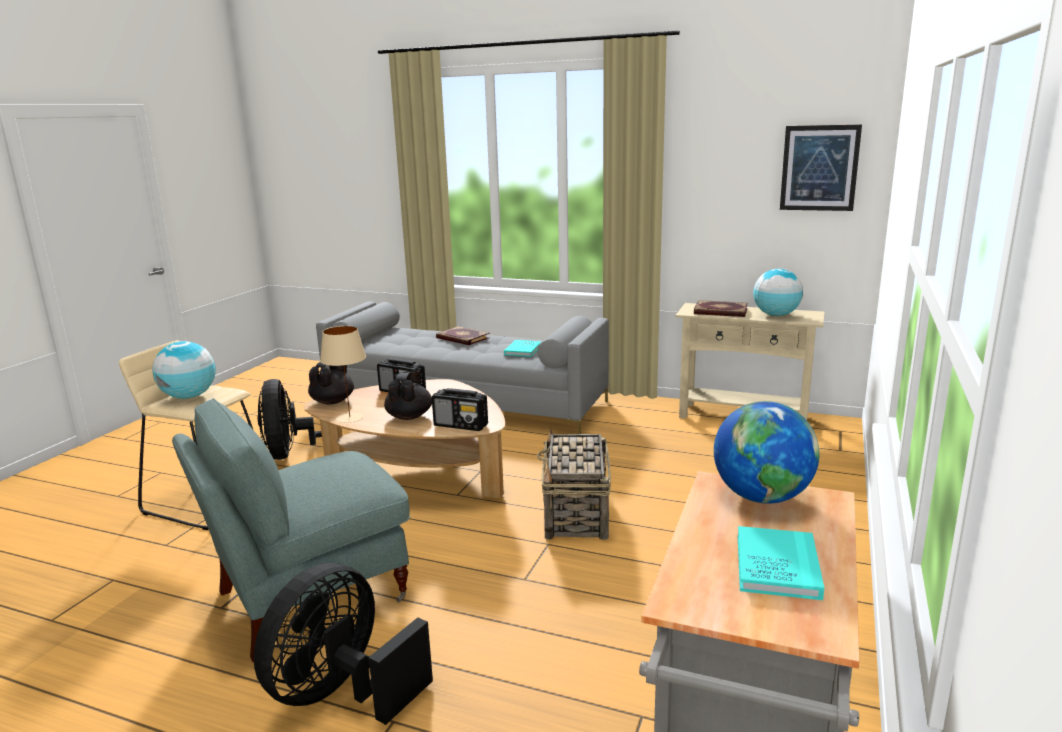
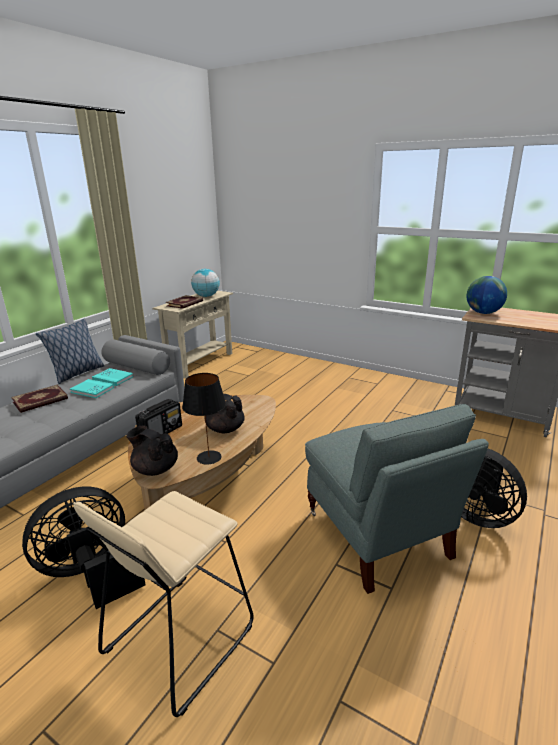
camera: 80 degrees left, 5 degrees up
(189, 396) = (169, 531): globe -> none
(292, 453) = (92, 573): black fan -> black fan turned 150 degrees clockwise
(349, 418) = (209, 458): beige table lamp -> black table lamp
(461, 425) = (257, 409): radio -> none
(533, 336) = (77, 373): none -> pillow
(576, 514) = (295, 424): basket -> none
(777, 566) = (534, 317): turquoise book -> turquoise book (92, 390)
(819, 168) = (193, 208): picture -> none

